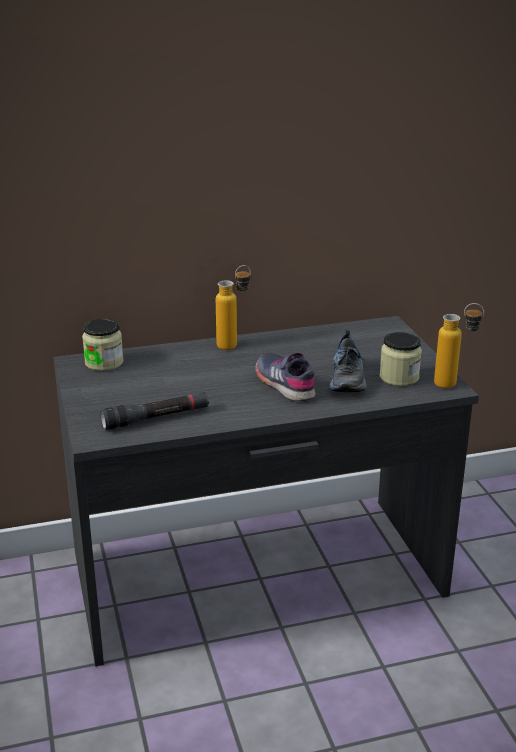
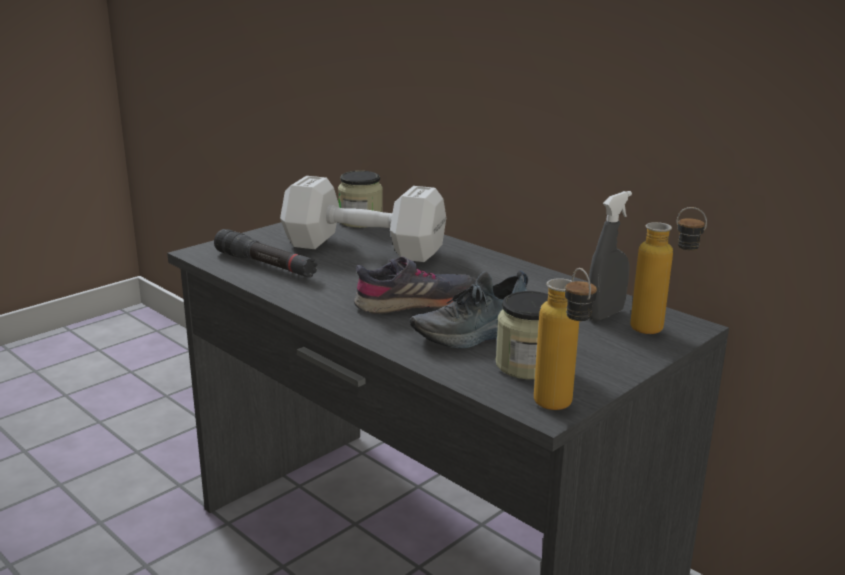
camera: 60 degrees right, 5 degrees down
(168, 375) = (367, 249): none -> white dumbbell
(234, 344) = (482, 259): bottle -> bottle (660, 331)
(285, 384) = (416, 303): grey shoe -> grey shoe turned 45 degrees clockwise
(355, 338) = (605, 314): none -> grey spray bottle

